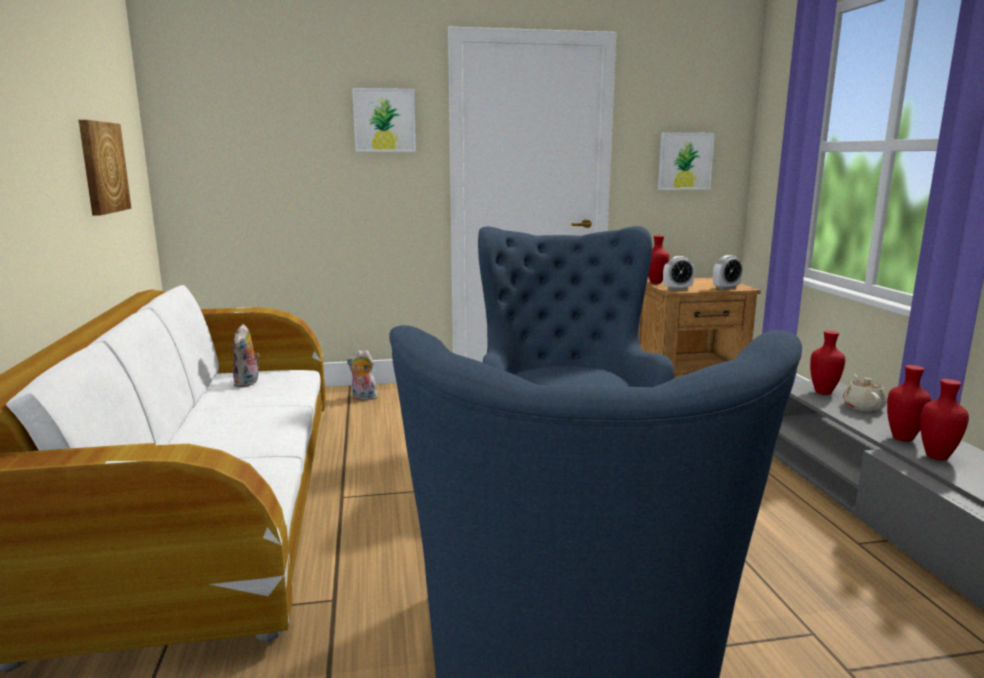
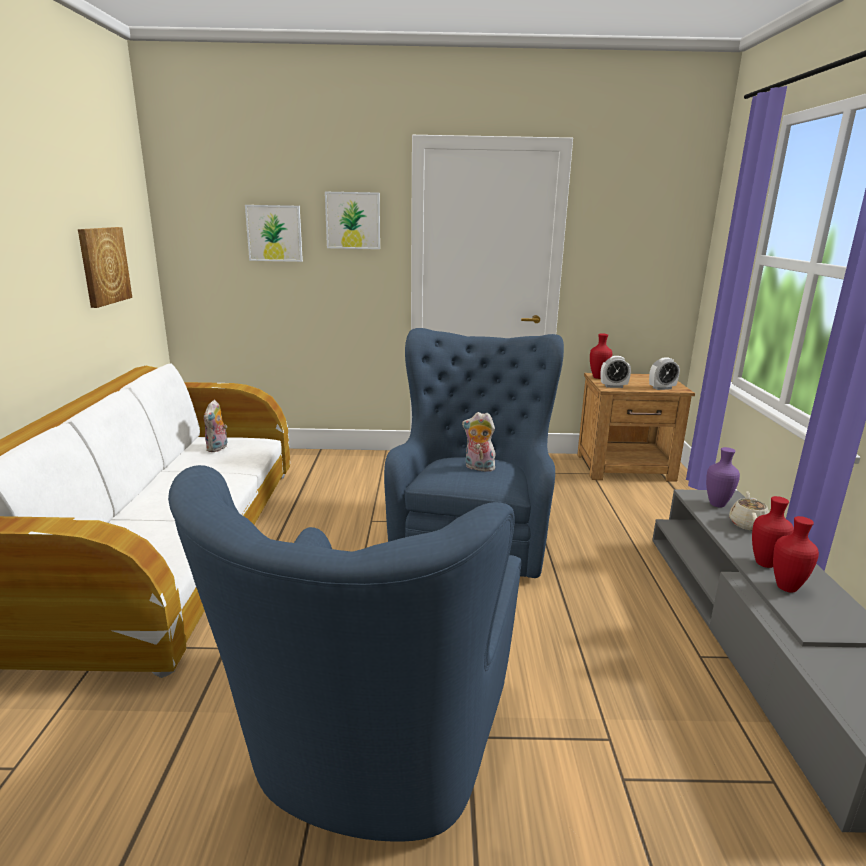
camera: 10 degrees right, 5 degrees up
(363, 397) = (326, 462): plush toy -> plush toy (478, 468)
(685, 161) = (637, 263): picture -> picture (274, 233)
(822, 392) = (716, 504): red vase -> purple vase

